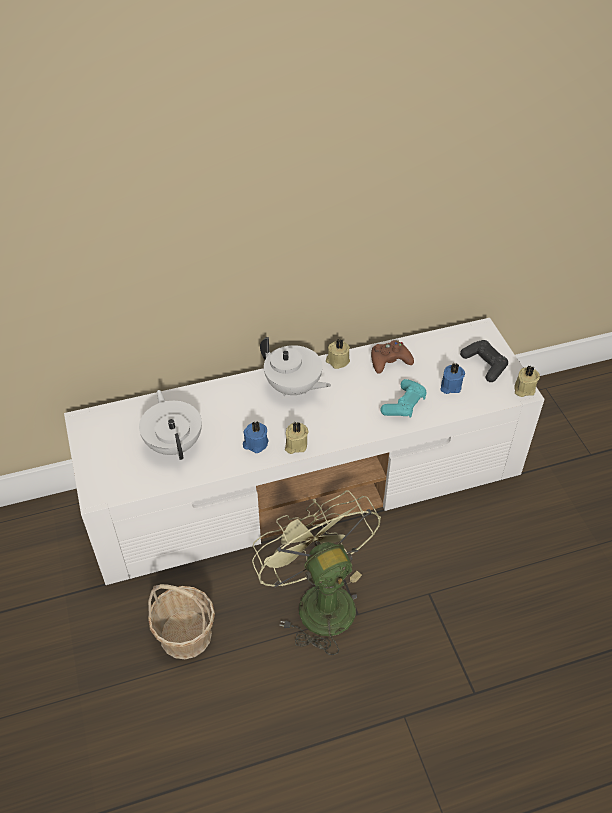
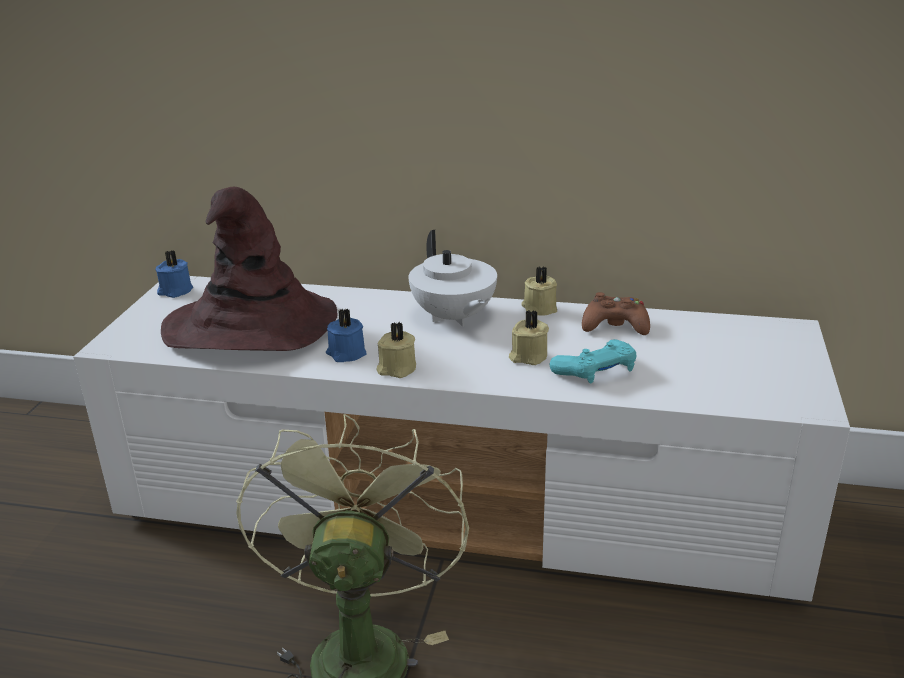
camera: 30 degrees right, 20 degrees down
(174, 443) = (250, 327): white teapot -> brown hat
(185, 634) = (151, 610): basket -> none
(450, 386) = (688, 372): blue candle -> blue candle (175, 291)
(484, 365) = (767, 364): black game controller -> none
(523, 389) = (818, 406): beige candle -> beige candle (528, 356)

